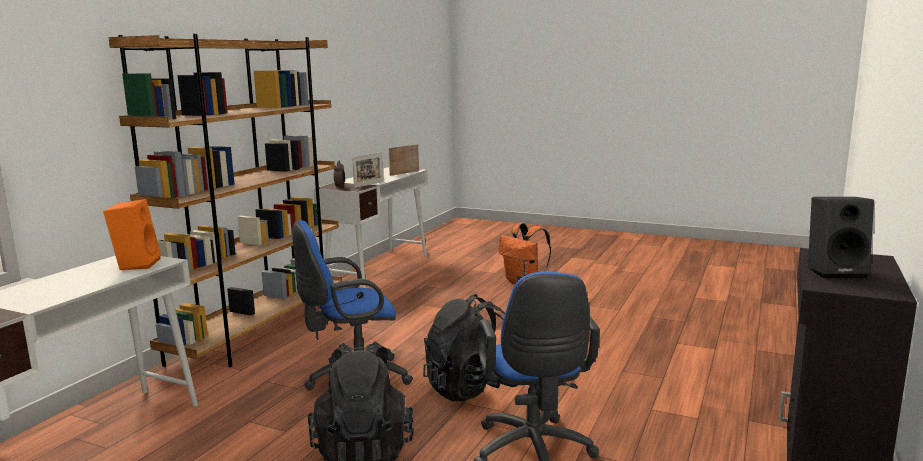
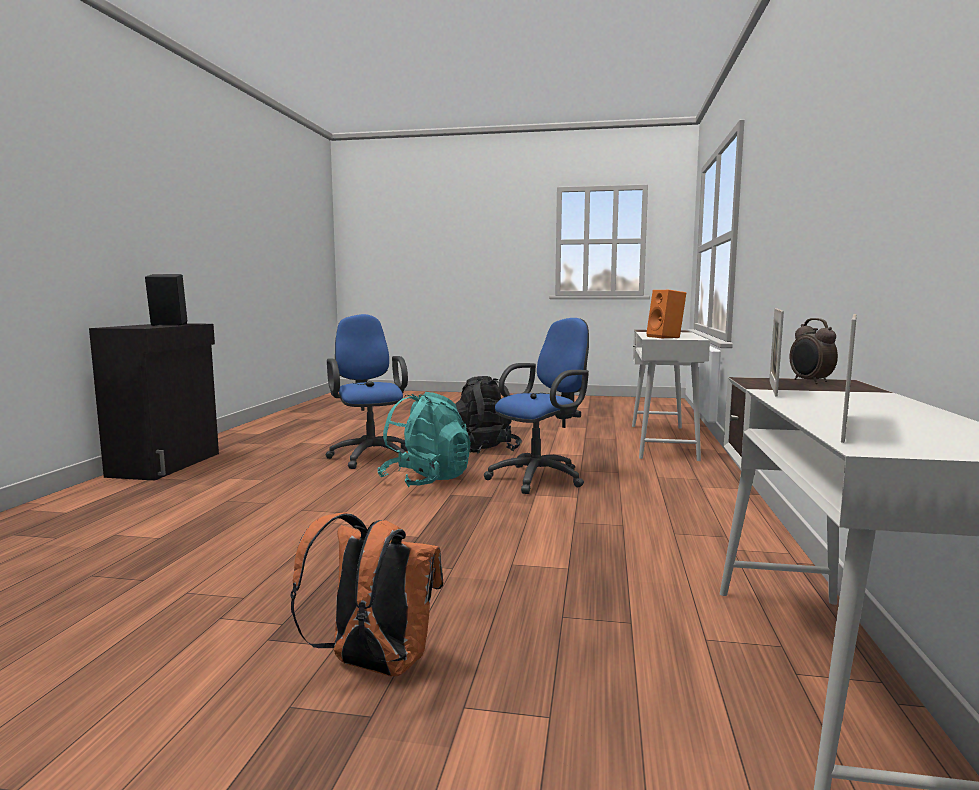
camera: 165 degrees right, 5 degrees down
(260, 332) = (722, 506): brown bookcase -> none
(471, 388) = (426, 480): black backpack -> turquoise backpack

